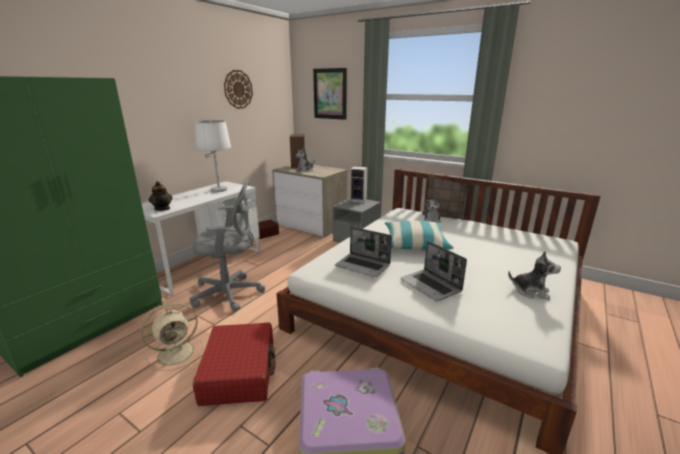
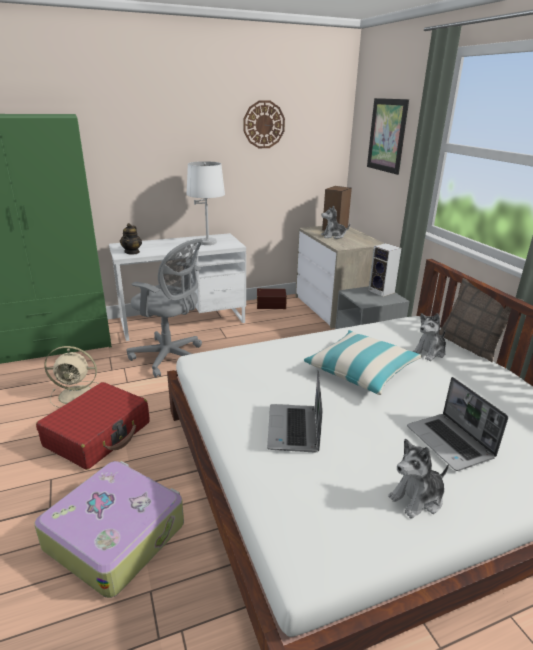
camera: 35 degrees right, 5 degrees up
(363, 266) = (255, 375): laptop -> laptop (450, 443)
(531, 291) = (417, 498): plush toy -> plush toy turned 90 degrees clockwise

